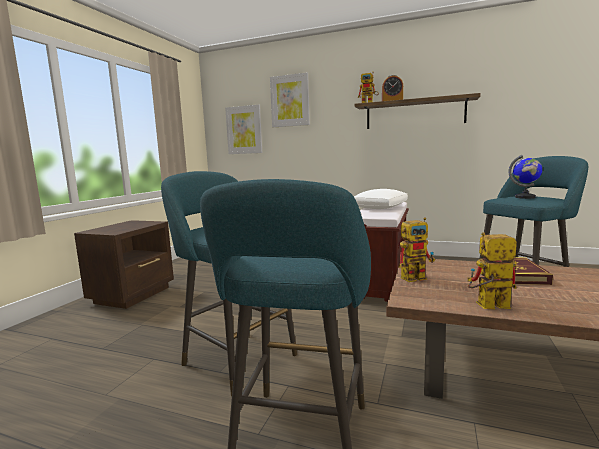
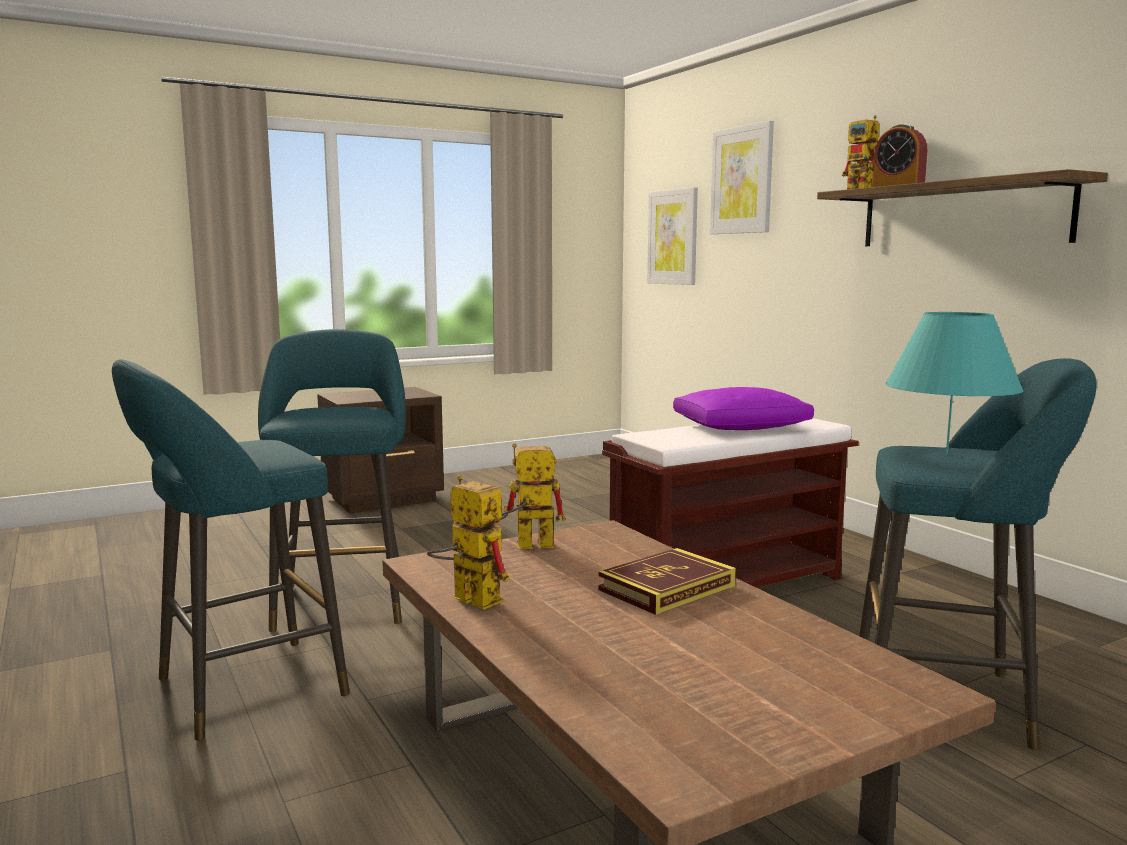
camera: 40 degrees right, 0 degrees up
(380, 207) = (742, 427): white pillow -> purple pillow
(416, 277) = (526, 546): toy robot -> toy robot turned 150 degrees clockwise
(525, 197) = (946, 454): globe -> turquoise table lamp

